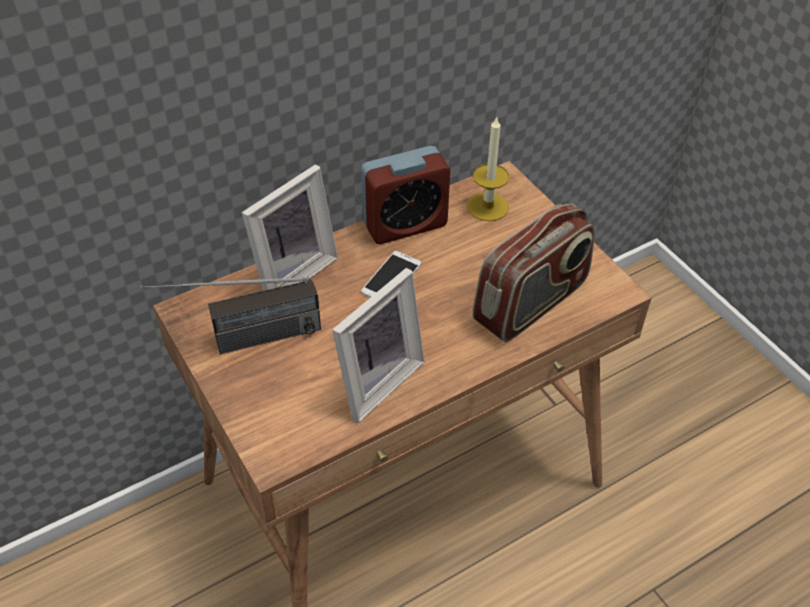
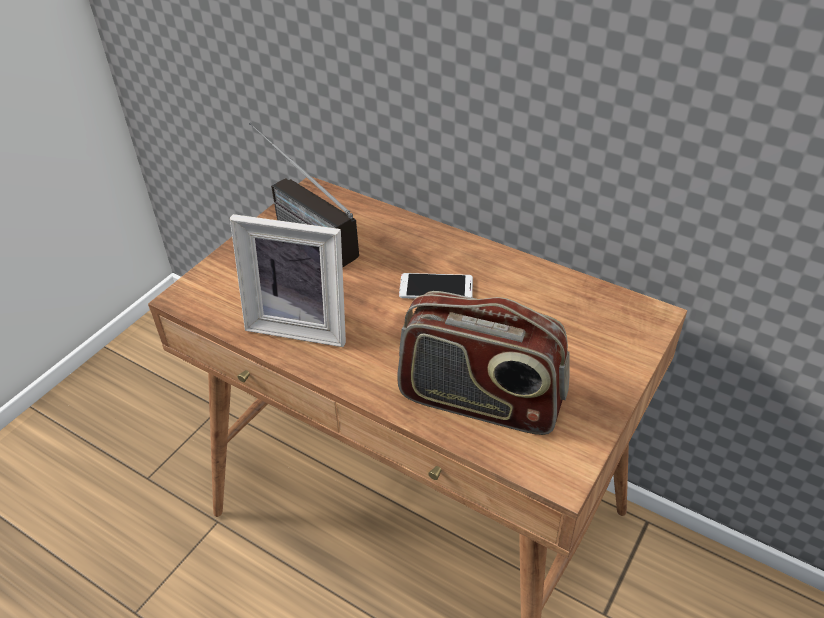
camera: 65 degrees right, 5 degrees down
(291, 272) = (396, 226): picture frame -> none
(405, 224) = (515, 270): alarm clock -> none
(488, 207) = (596, 318): candle -> none

